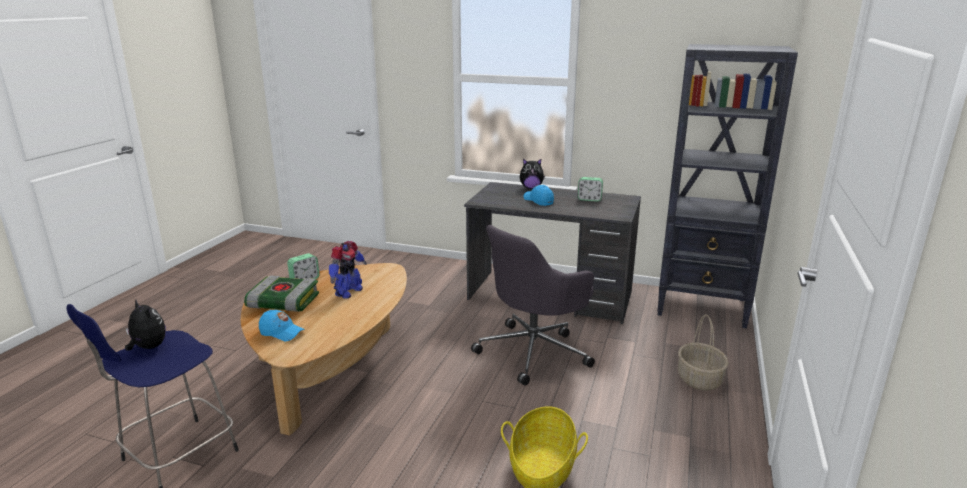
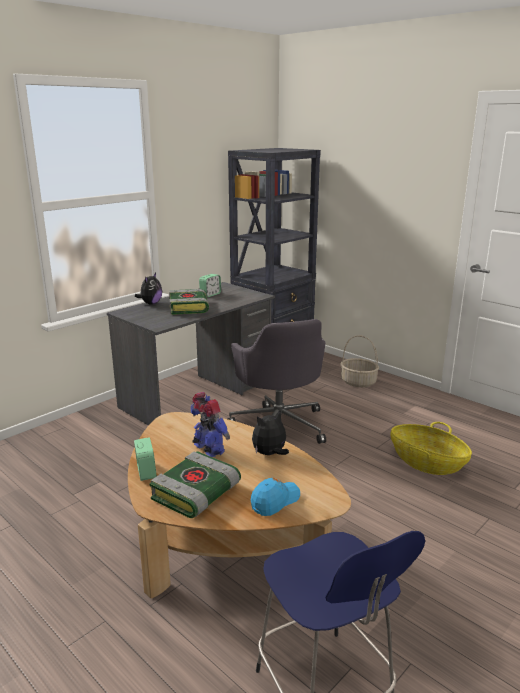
camera: 65 degrees left, 0 degrees up
(148, 347) = (301, 585): plush toy -> plush toy (270, 454)
(538, 200) = (189, 308): blue cap -> book

